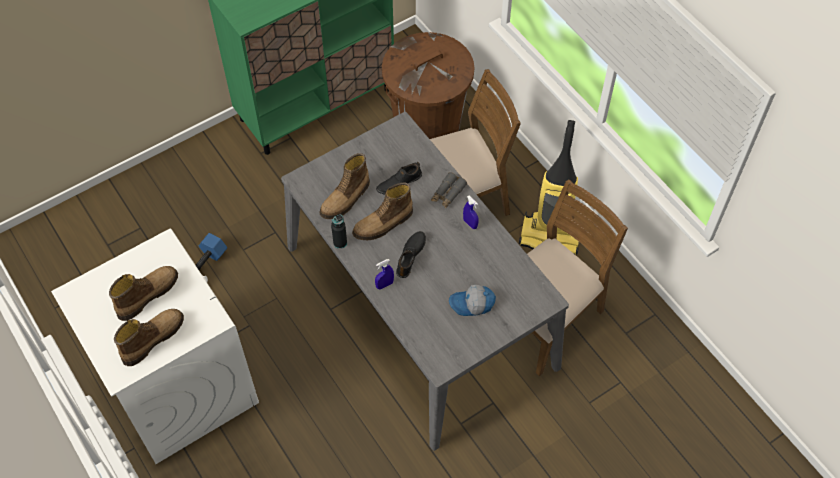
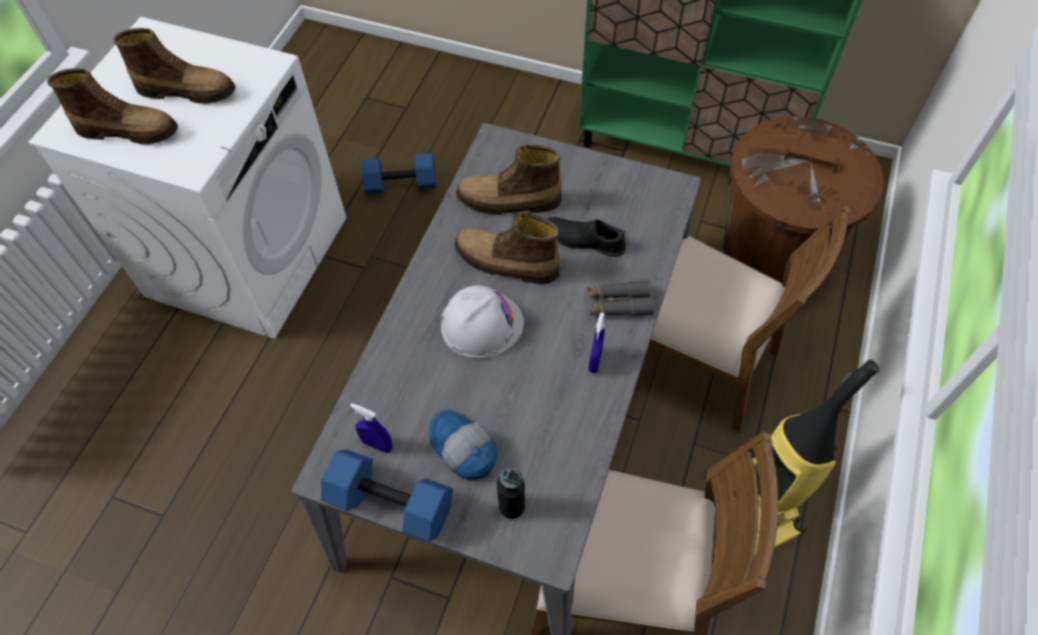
camera: 55 degrees right, 0 degrees up
(340, 243) = (438, 236): black bottle -> black bottle (512, 507)
(384, 285) = (412, 323): blue spray bottle -> blue spray bottle (377, 444)
(411, 256) = (482, 324): black shoe -> white hard hat
(476, 350) = (389, 504): none -> blue dumbbell

